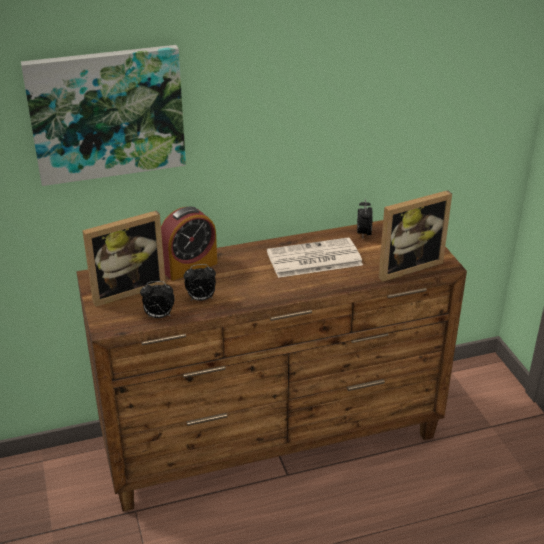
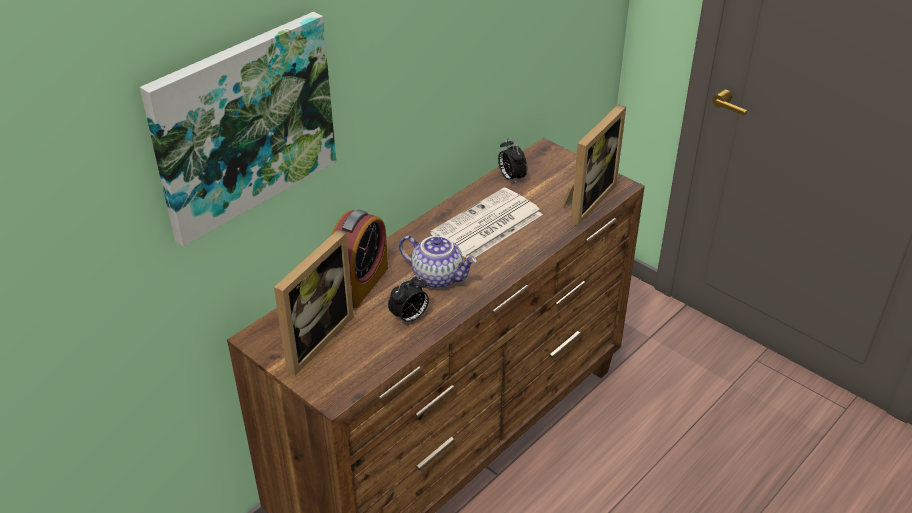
camera: 30 degrees left, 5 degrees up
(159, 316) = (381, 357): alarm clock -> none
(246, 280) = (438, 277): none -> teapot

